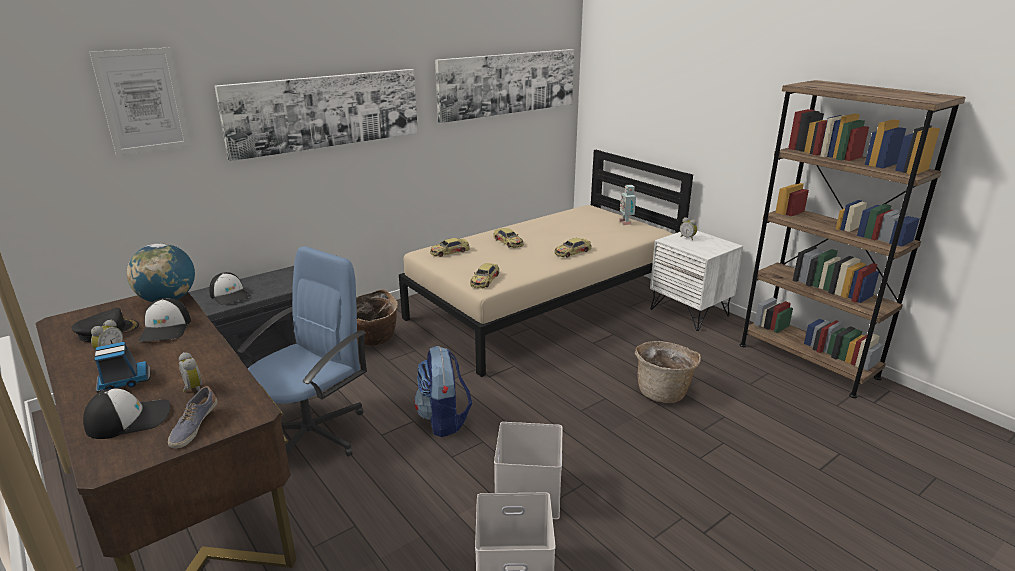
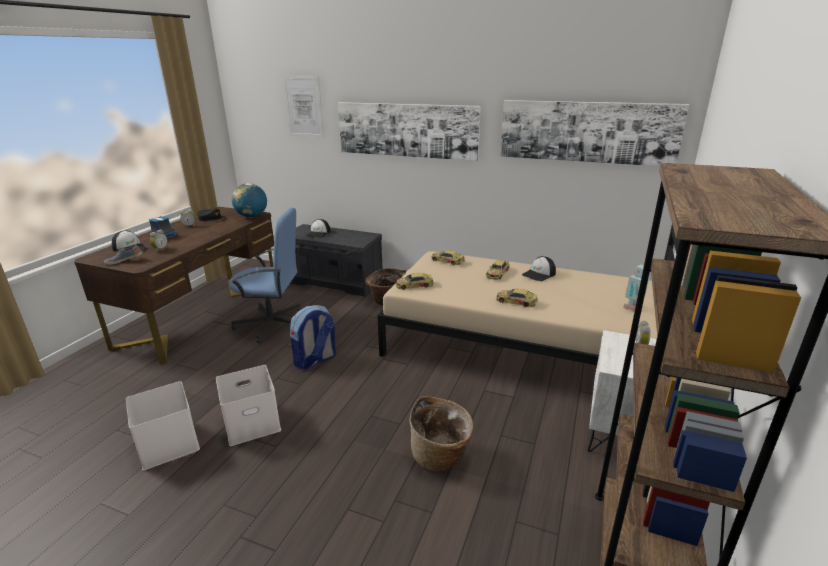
camera: 60 degrees right, 0 degrees up
(166, 329) = (220, 226): cap -> cap (539, 274)

